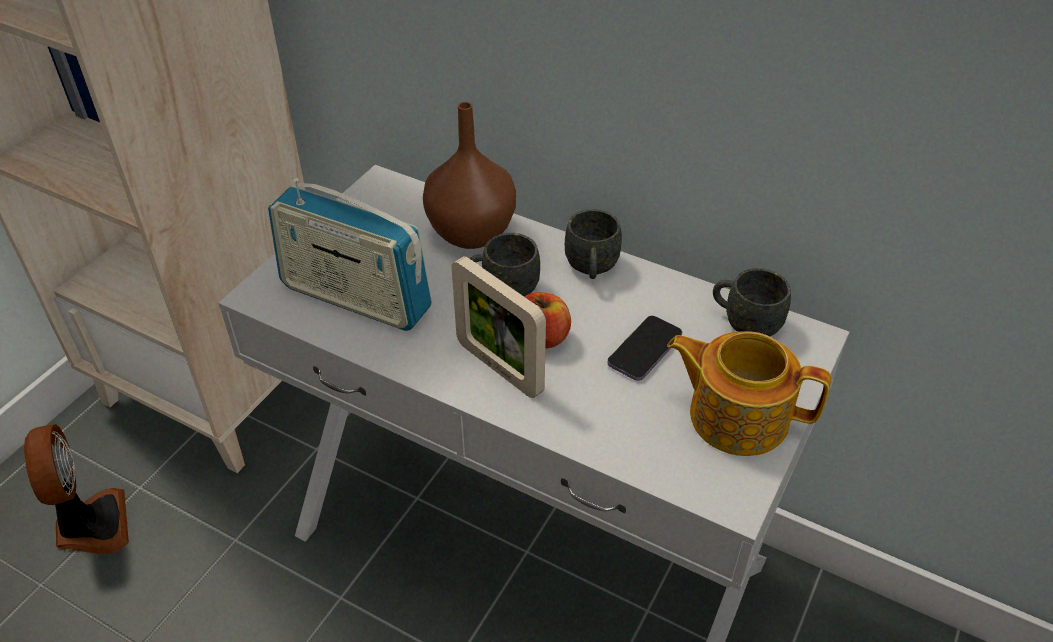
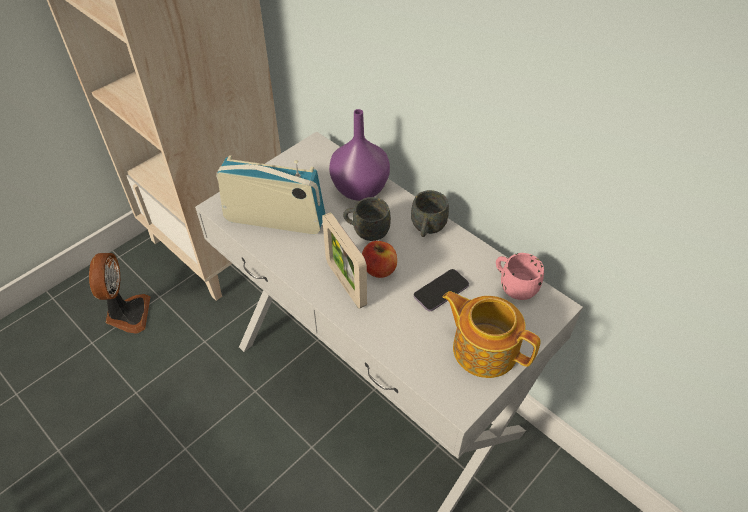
camera: 15 degrees right, 5 degrees up
(355, 298) = (275, 220): radio -> radio turned 150 degrees clockwise
(470, 234) = (359, 190): brown vase -> purple vase
(744, 323) = (513, 286): grey mug -> pink mug

